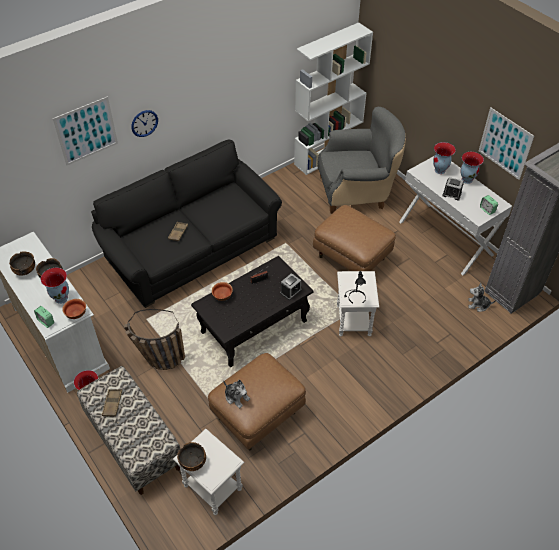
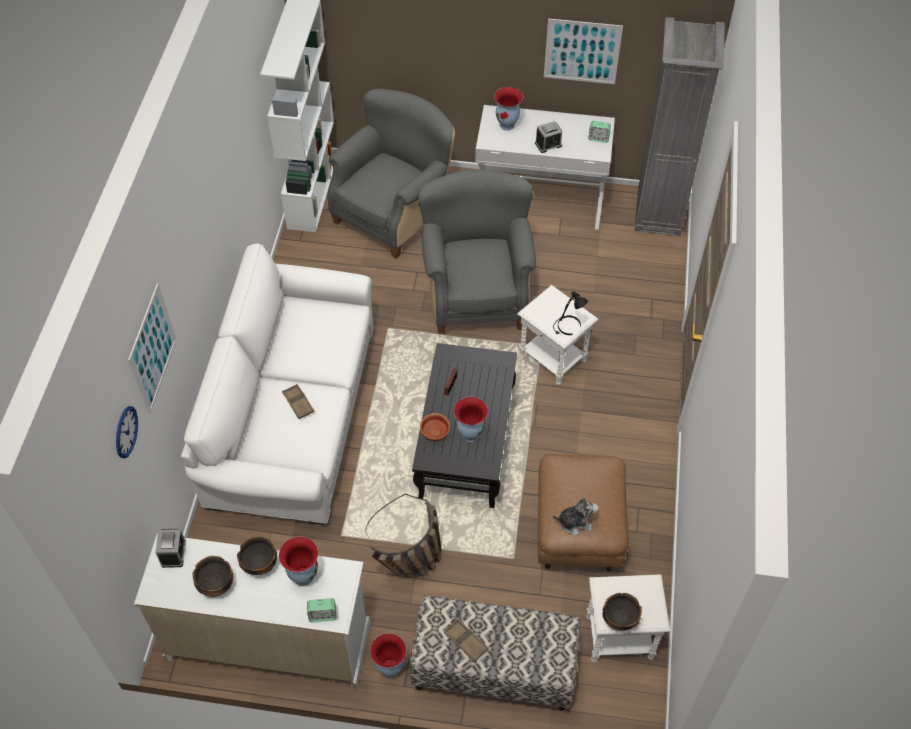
camera: 45 degrees left, 5 degrees up
(76, 314) = (344, 577): bowl -> none
(144, 123) = (186, 290): wall clock -> wall clock (126, 432)
(192, 249) = (293, 416): black sofa -> white sofa
(290, 291) = (496, 371): alarm clock -> alarm clock (173, 553)
(352, 258) = (477, 292): brown ottoman -> grey armchair
(467, 179) = (544, 117): vase -> vase (470, 434)
(478, 305) = (644, 249): plush toy -> none

